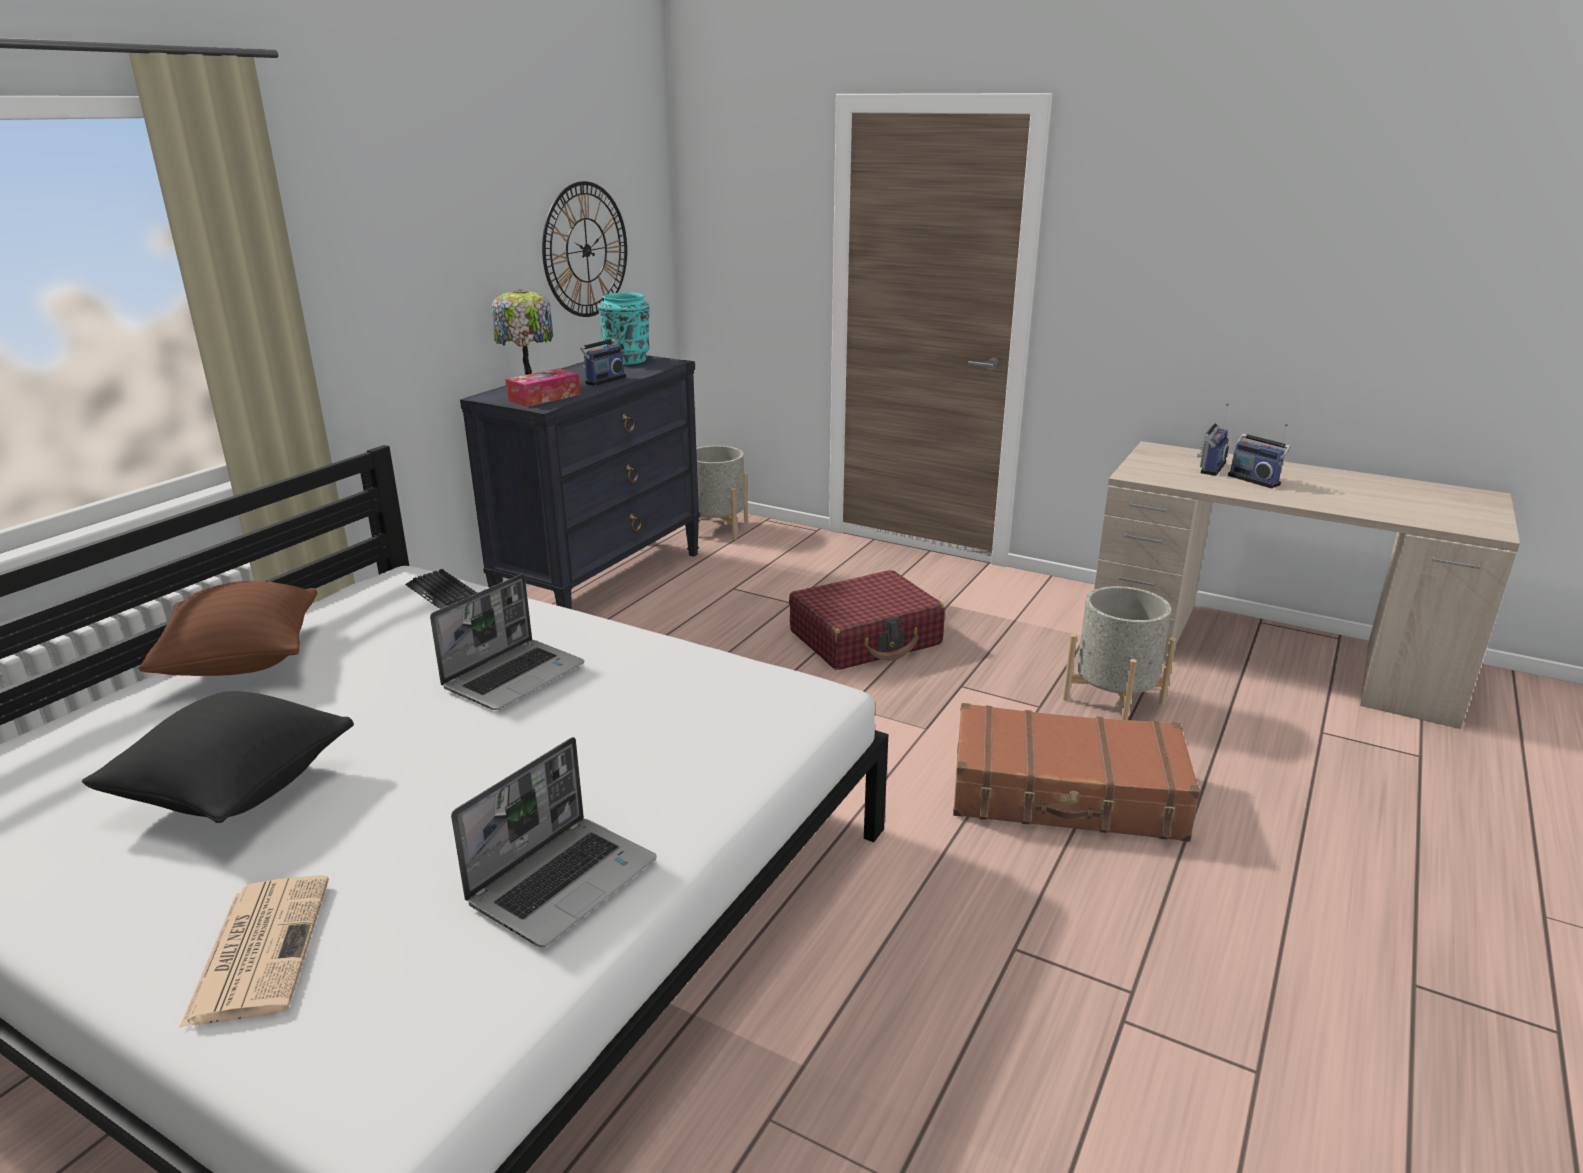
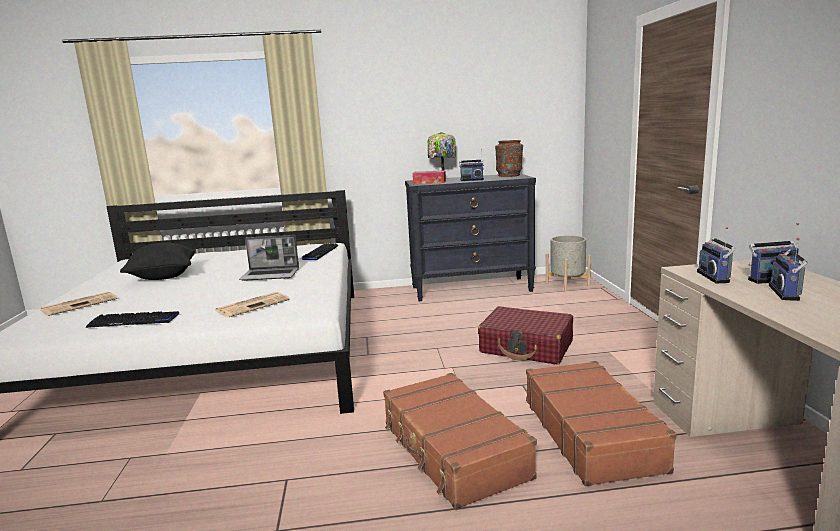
camera: 55 degrees right, 10 degrees down
(243, 662) = (242, 253): brown pillow -> none
(564, 880) = (134, 321): laptop -> keyboard
(586, 250) = (505, 118): wall clock -> none
(627, 360) = (509, 175): turquoise vase -> brown vase
(684, 735) = (253, 305): none -> newspaper
(1113, 701) = (592, 433): grey planter -> brown suitcase
(1175, 477) = (715, 277): none -> radio

